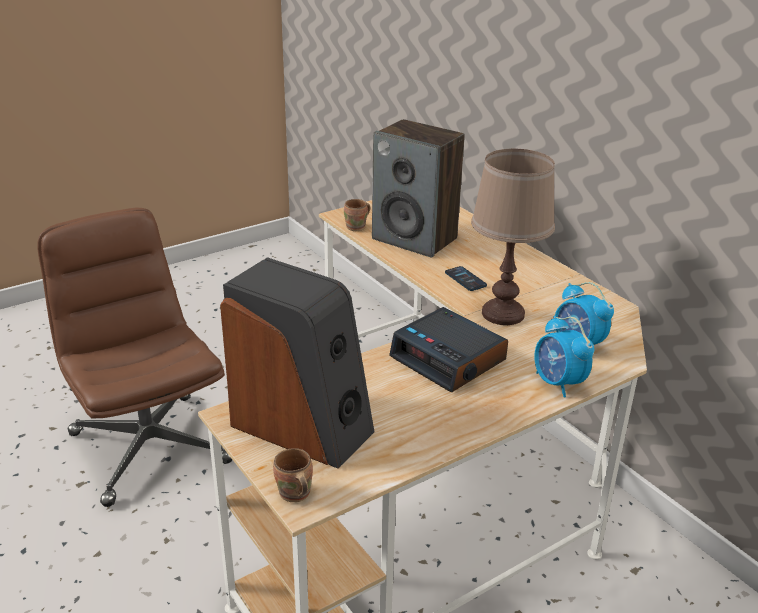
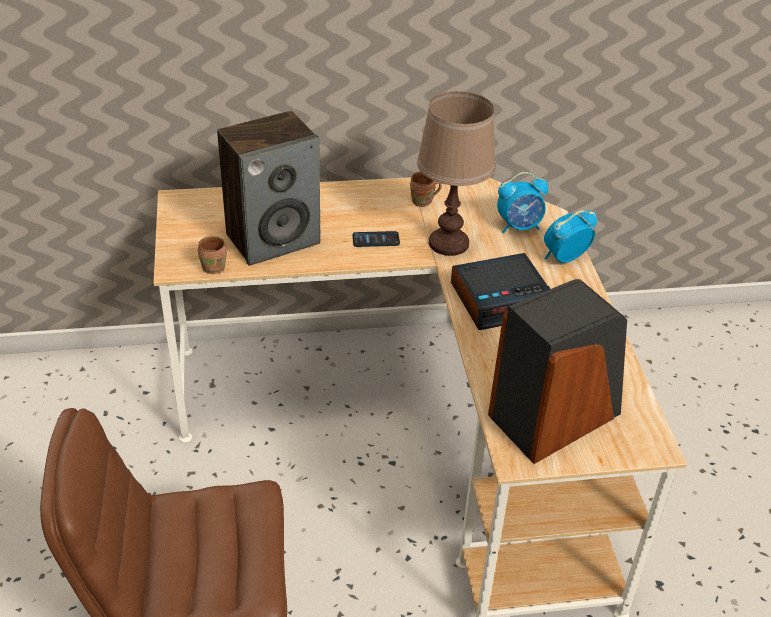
camera: 65 degrees left, 10 degrees up
(294, 495) = (644, 450): brown mug -> brown mug (423, 202)
(558, 383) = (564, 258): alarm clock -> alarm clock turned 150 degrees clockwise

